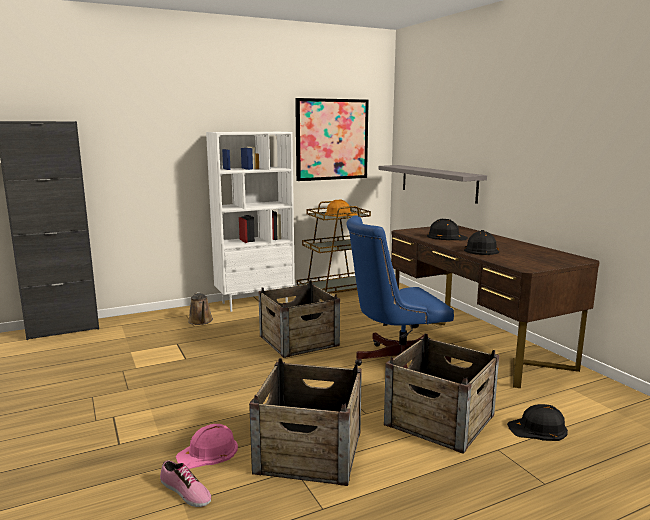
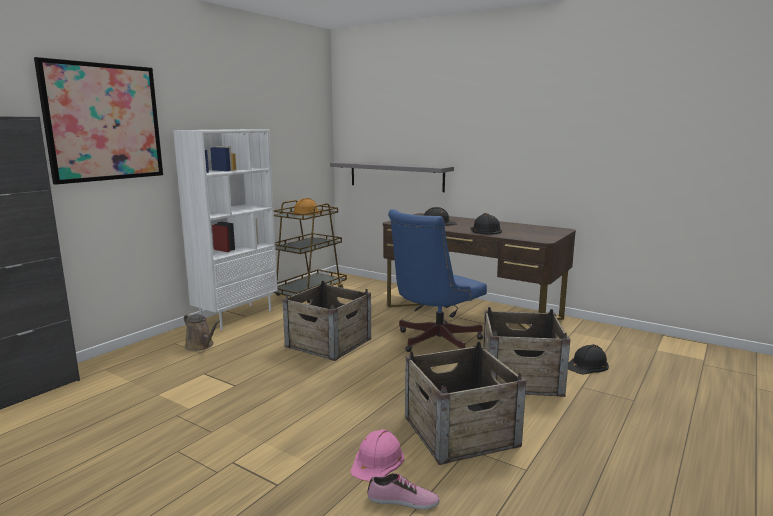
camera: 30 degrees left, 0 degrees up
(332, 139) = (286, 137): picture -> picture (104, 122)

